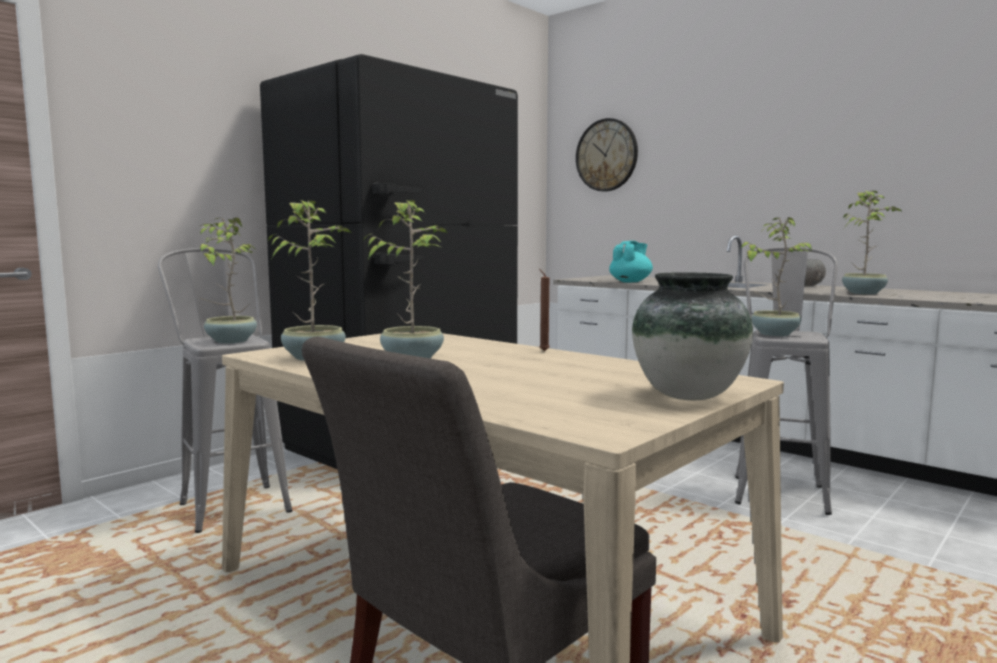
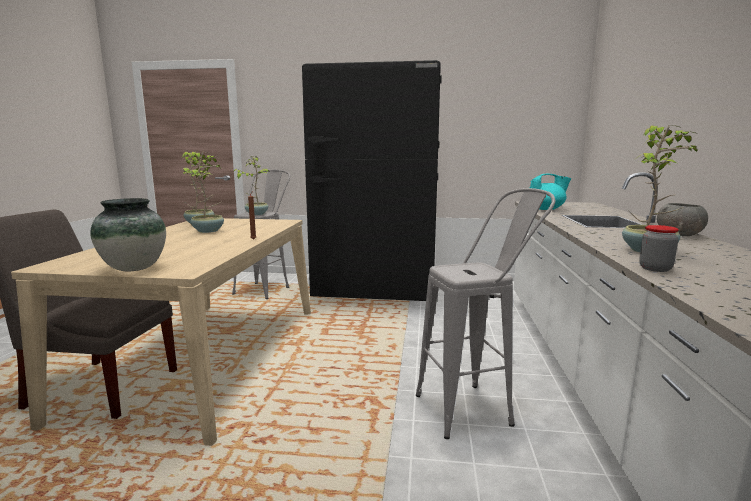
camera: 55 degrees right, 5 degrees up
(606, 155) = (612, 92): wall clock -> none
(773, 334) = (461, 267): potted plant -> none
(926, 298) = (655, 269): none -> jar

